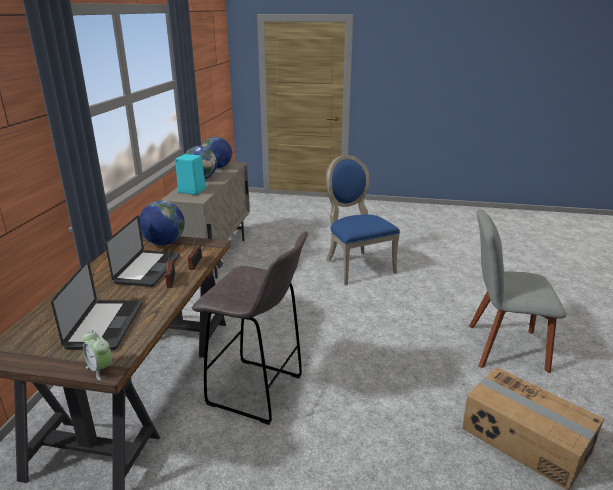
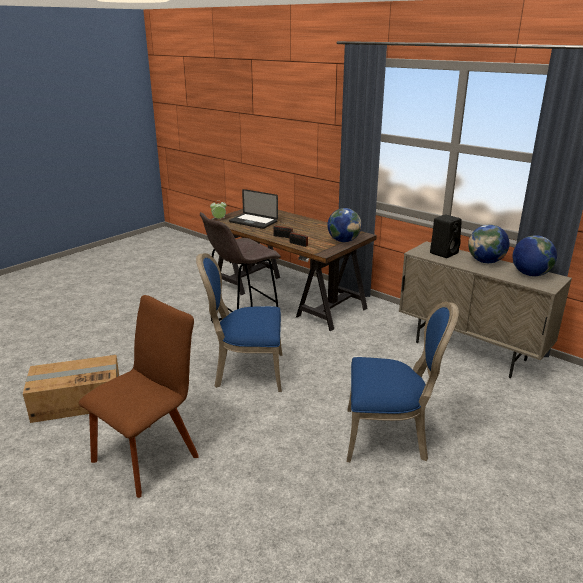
camera: 120 degrees right, 0 degrees up
(148, 269) = (305, 233): laptop -> none
(191, 191) = (444, 253): turquoise speaker -> black speaker
(348, 347) = (246, 372): none -> blue chair
(501, 347) = (149, 455): grey chair -> brown chair

